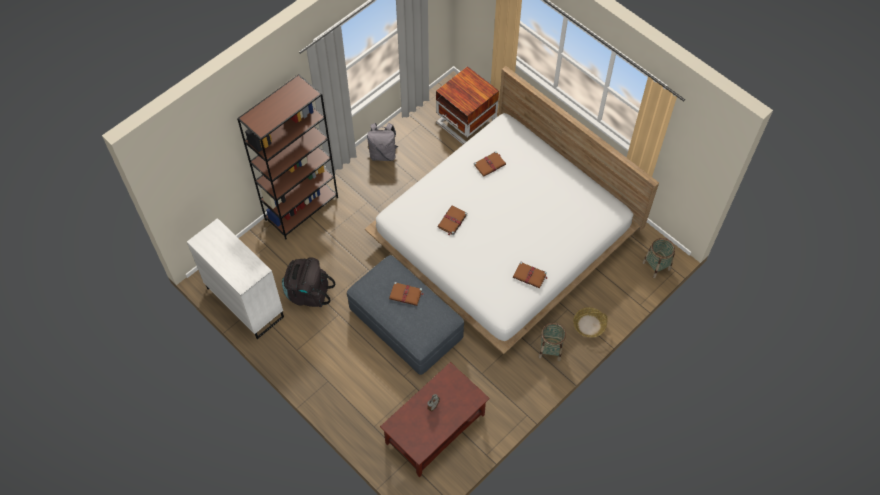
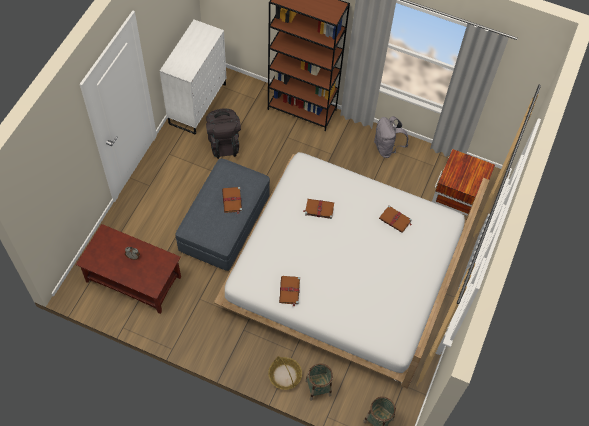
camera: 65 degrees right, 0 degrees up
(550, 350) = (245, 349): basket -> basket (318, 388)

